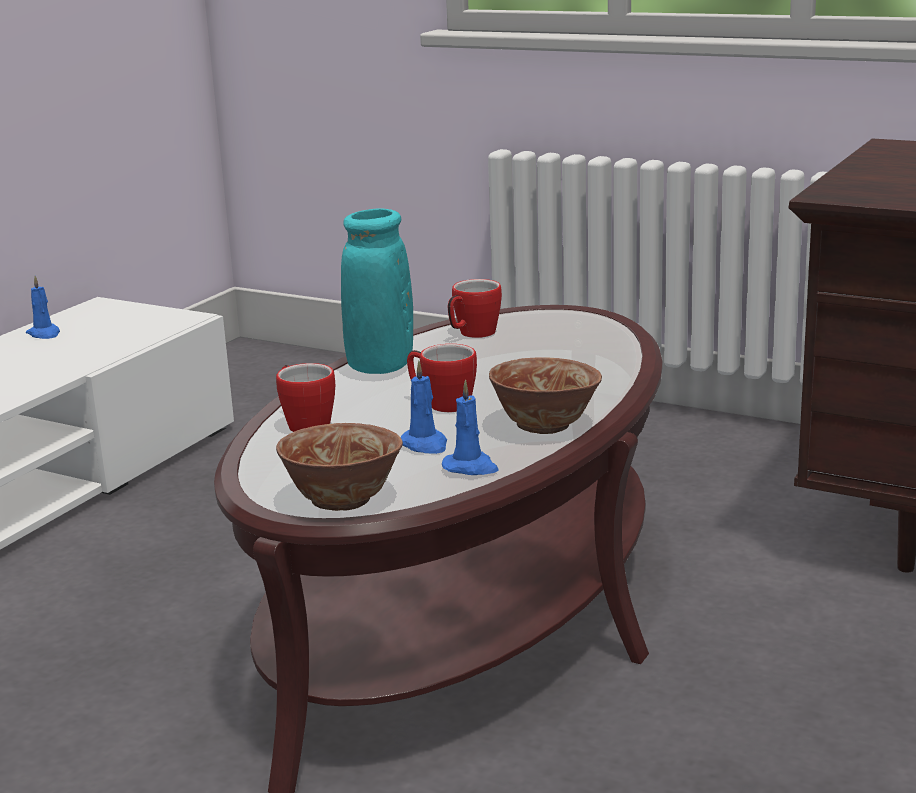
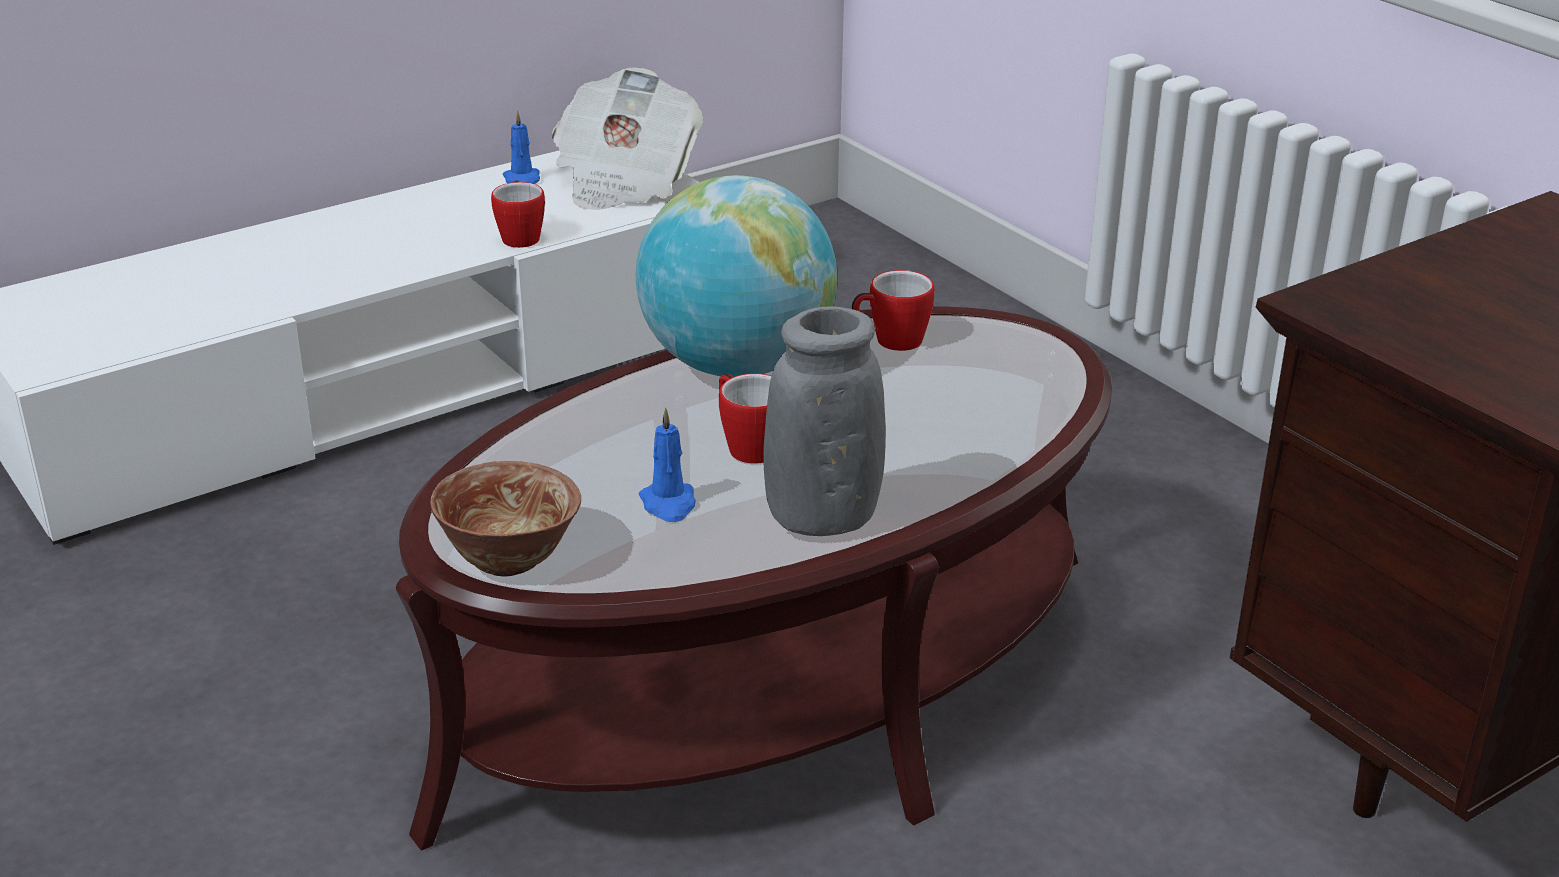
camera: 25 degrees right, 10 degrees up
(128, 319) = (624, 180): none -> newspaper
(304, 423) = (578, 429): mug -> mug (520, 236)
(380, 366) = (737, 365): turquoise vase -> globe
(471, 467) = (682, 556): blue candle -> none
(544, 426) = (822, 519): bowl -> grey vase

